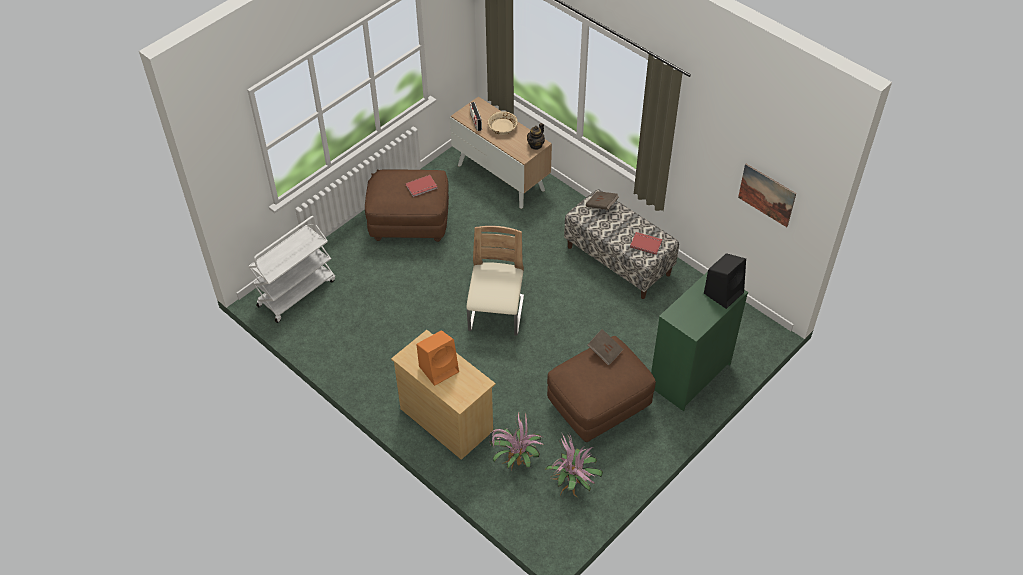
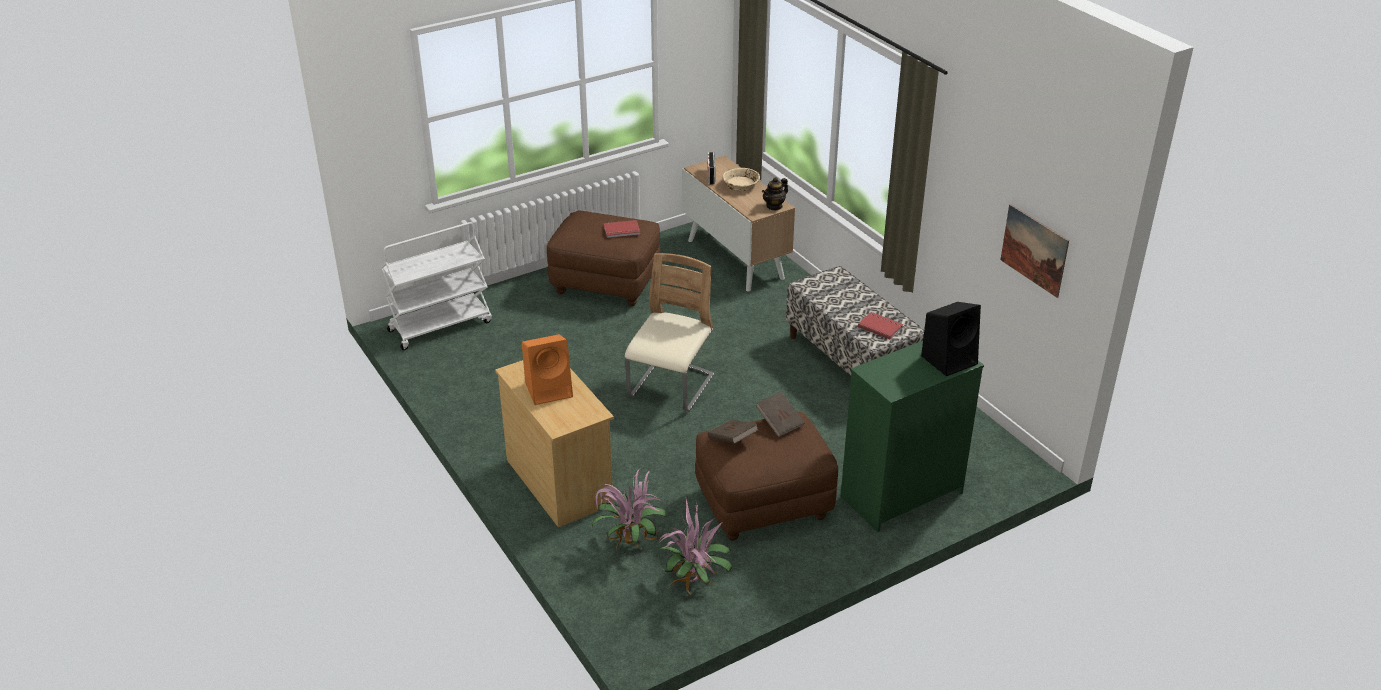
camera: 15 degrees right, 15 degrees down
(601, 205) = (838, 281): brown book -> brown book (732, 440)

